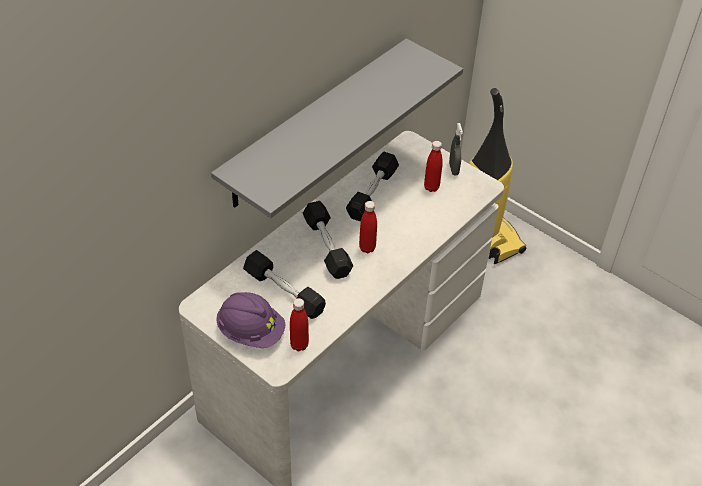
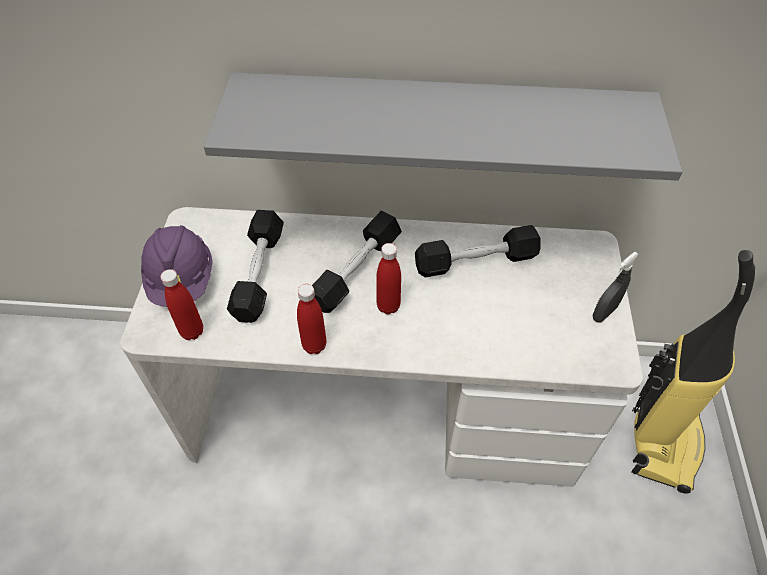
camera: 55 degrees right, 5 degrees up
(431, 187) = (548, 309): red bottle -> red bottle (314, 345)

